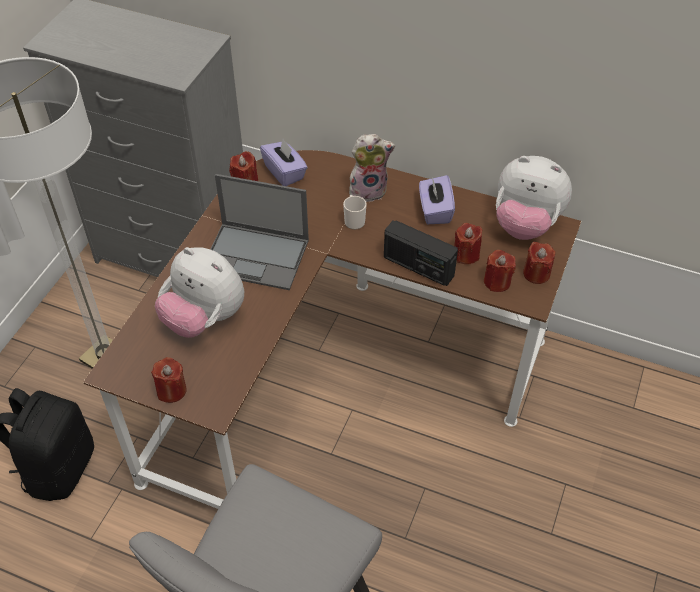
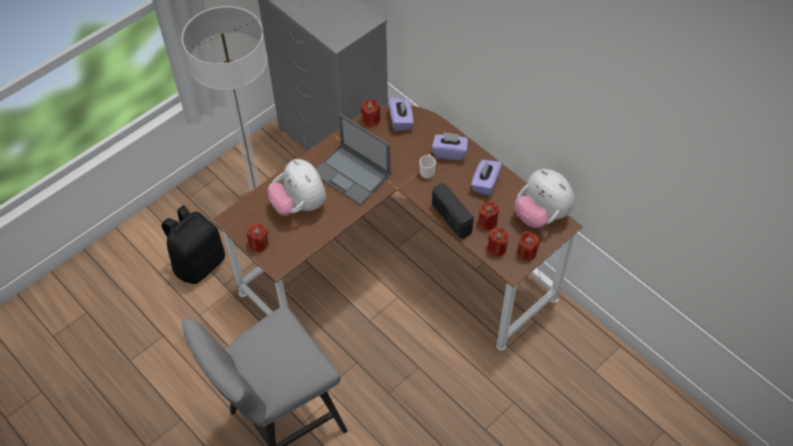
camera: 25 degrees right, 5 degrees up
(369, 190) = (449, 153): plush toy -> purple tissue box

